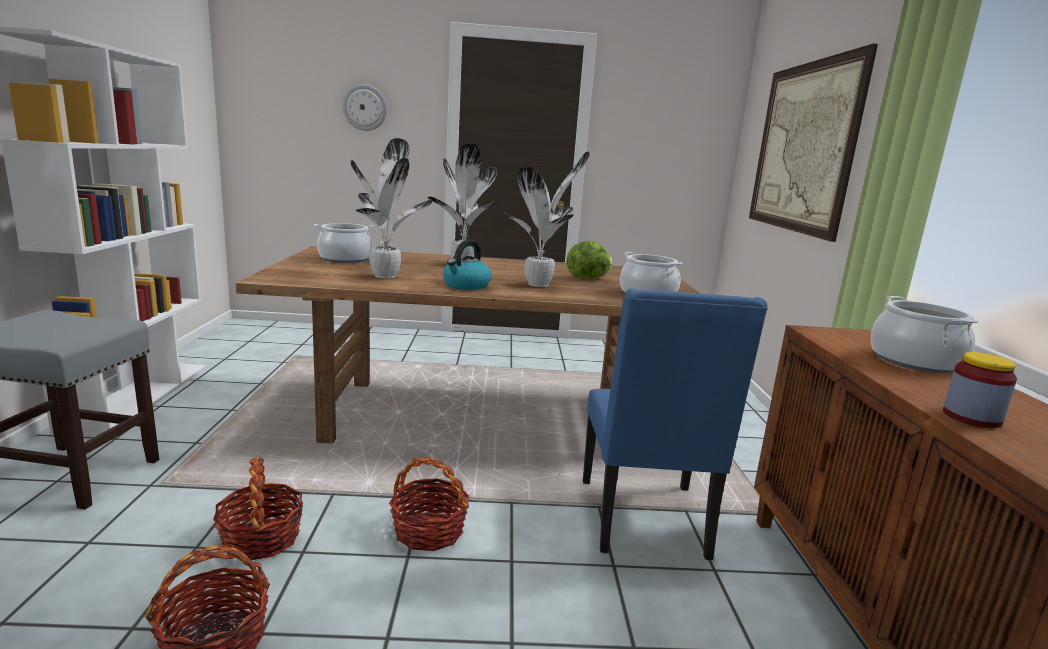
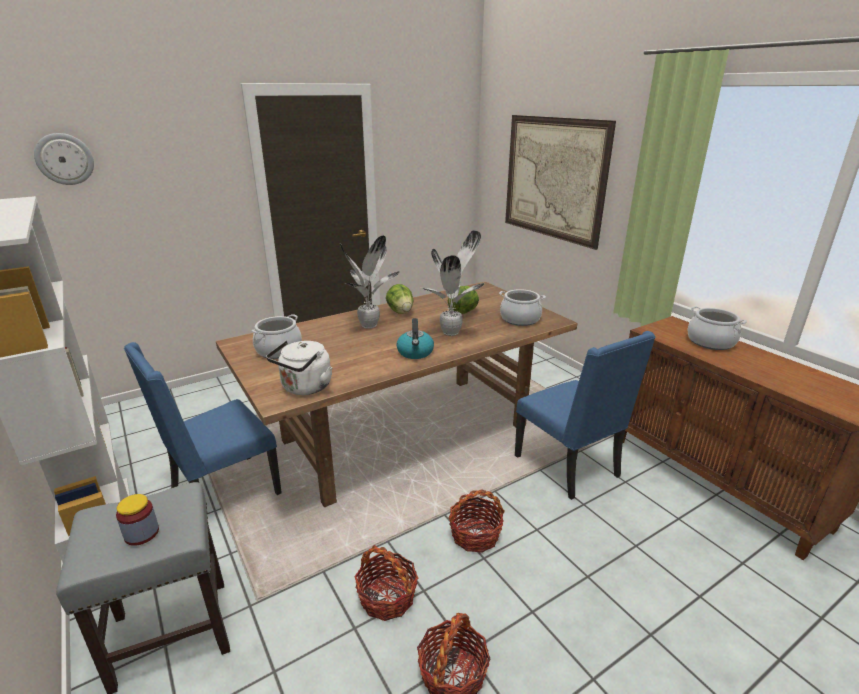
camera: 30 degrees left, 10 degrees up
(255, 401) = (223, 493): none -> blue chair
(309, 278) = (305, 388): none -> white kettle
(365, 107) = (170, 177): wall clock -> wall clock (64, 159)
(386, 275) = (347, 361): potted plant -> none
(516, 265) = (400, 312): none -> lettuce
(971, 417) = (774, 379): jar -> jar (142, 533)

